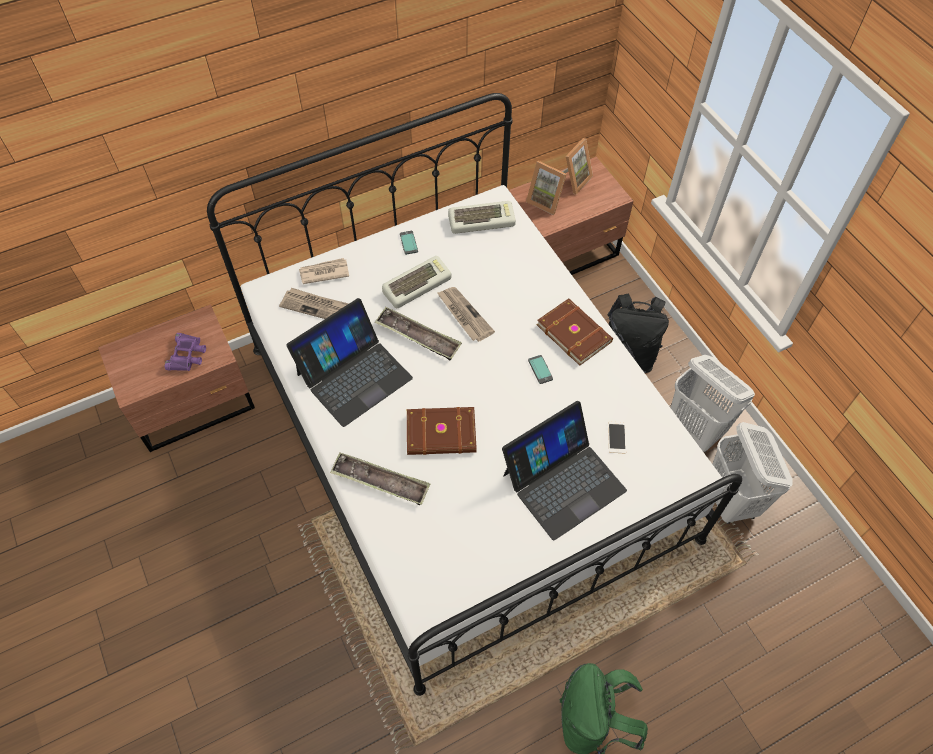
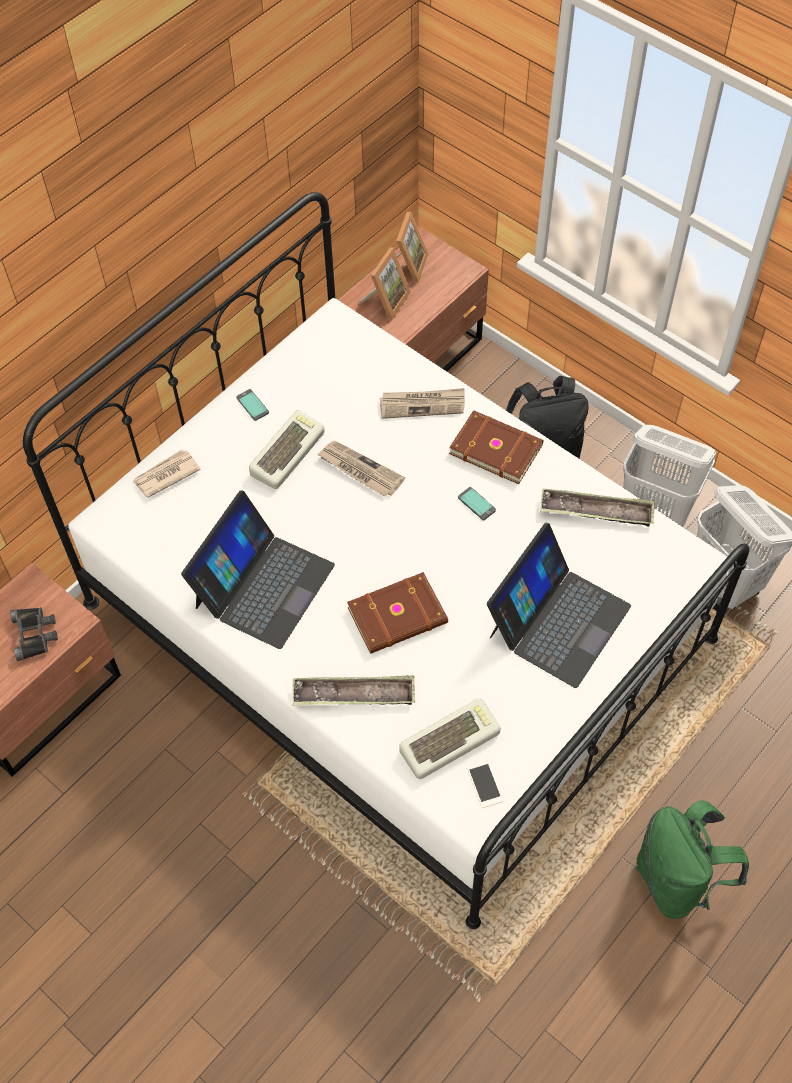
camera: 20 degrees left, 0 degrees up
(187, 355) = (35, 634): purple binoculars -> black binoculars
(316, 306) = (177, 519): newspaper -> newspaper (422, 404)
(418, 337) = (318, 514): tray -> tray (596, 511)
(482, 220) = (327, 349): keyboard -> keyboard (449, 739)
(546, 200) = (386, 301): picture frame -> picture frame turned 75 degrees counterclockwise
(616, 437) = (594, 551): phone -> phone (484, 784)

